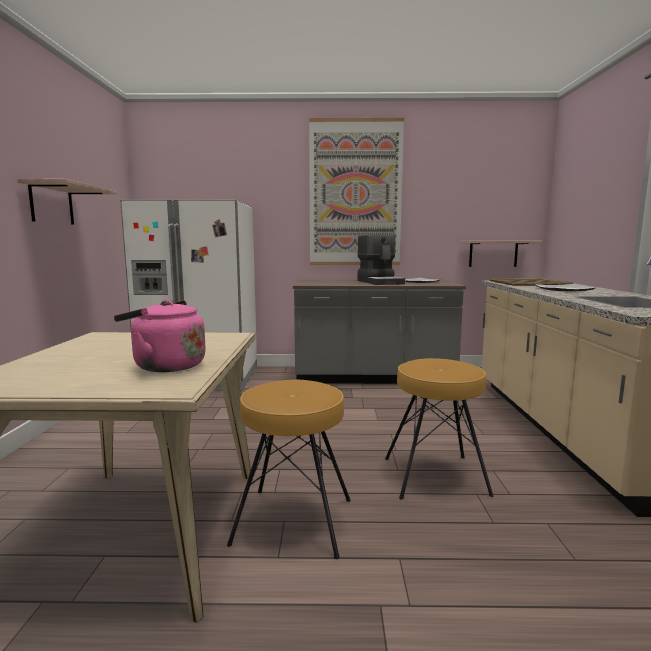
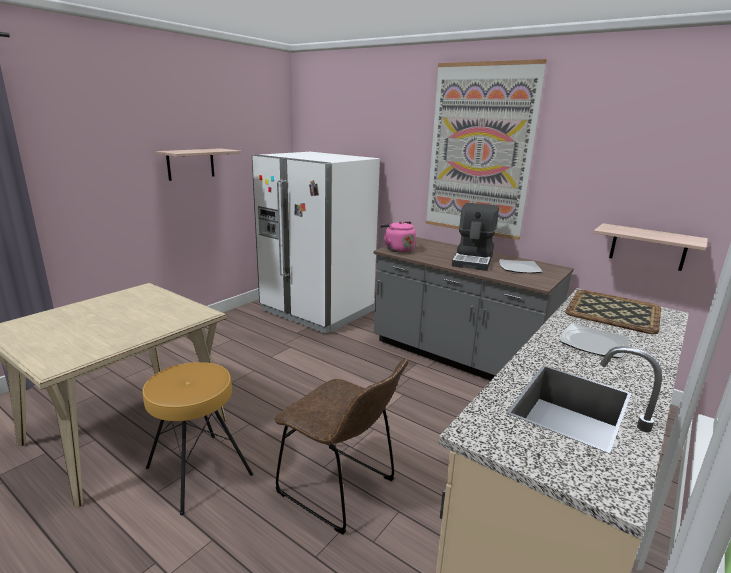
camera: 35 degrees right, 10 degrees up
(165, 366) = (97, 340): pink kettle -> pink kettle (397, 249)
(435, 476) = (341, 489): brown stool -> brown chair

